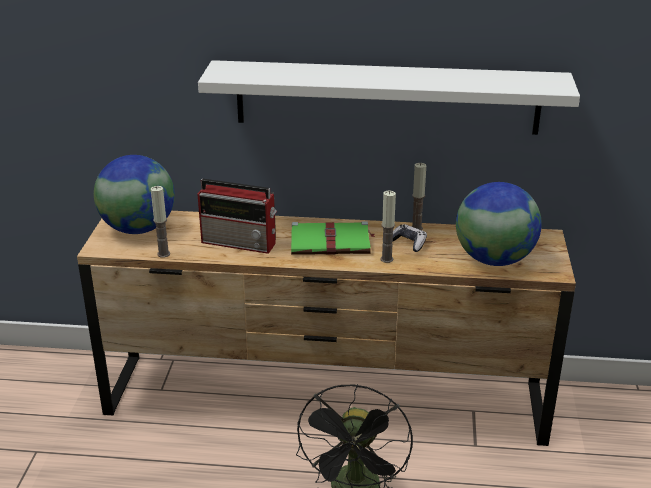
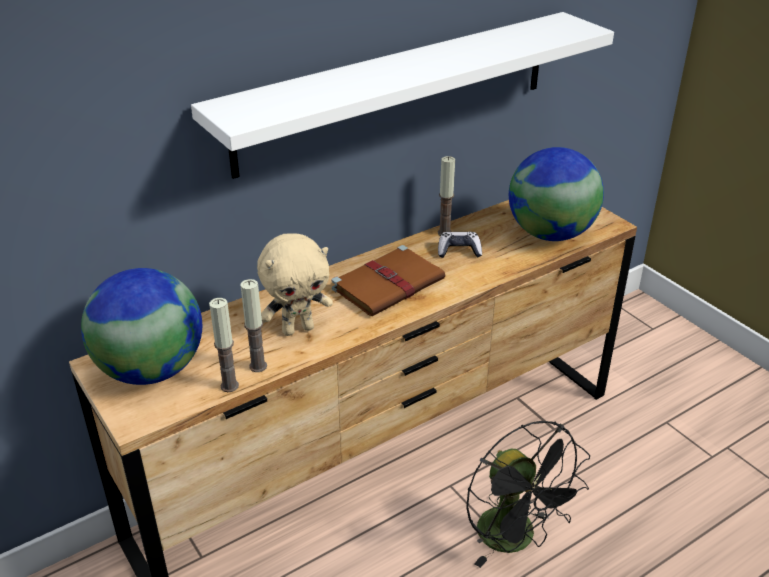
camera: 40 degrees left, 5 degrees up
(240, 242) = (298, 329): radio -> beige plush toy
(332, 242) = (389, 283): green book -> brown book
(386, 259) = (464, 277): candle -> candle (258, 366)

